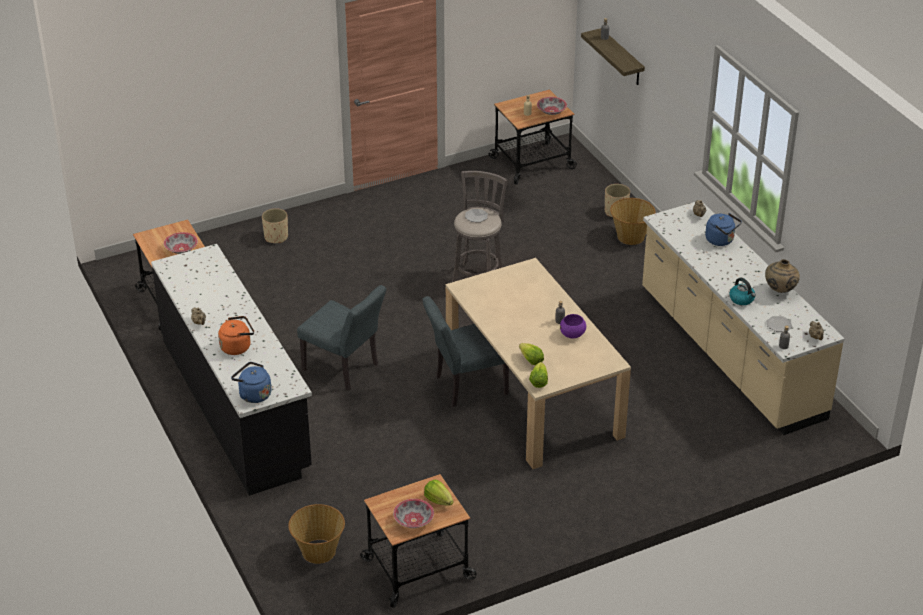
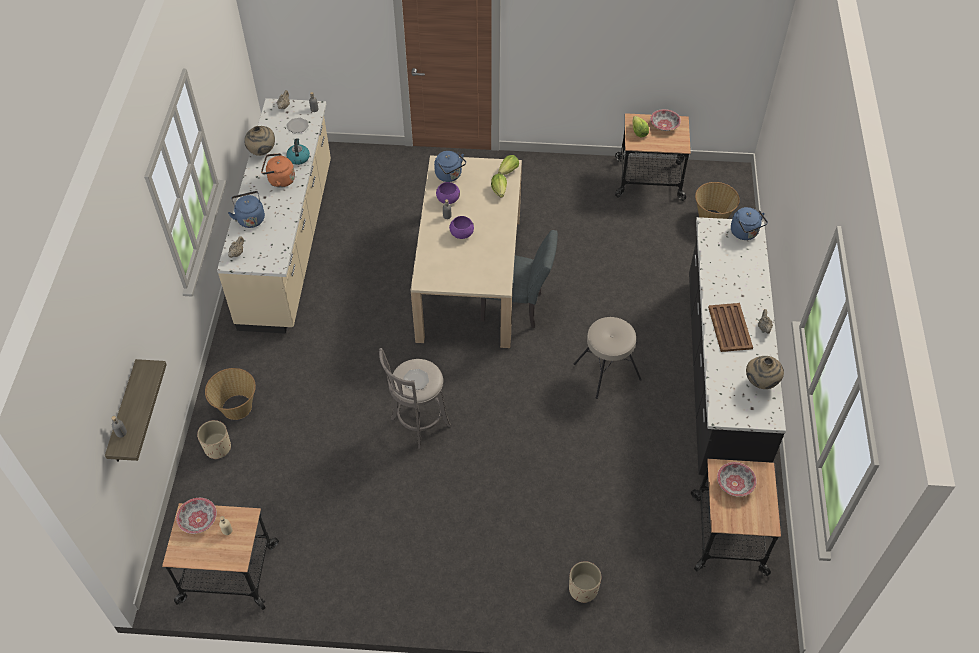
camera: 150 degrees left, 15 degrees up
(185, 283) = (760, 383): none -> beige vase
(230, 311) = (730, 328): none -> brown tray
(237, 346) = (739, 286): orange kettle -> orange kettle (279, 180)
(345, 369) = (606, 371): grey chair -> beige stool
(531, 312) = (462, 234): none -> purple bowl
(592, 355) = (450, 175): none -> blue kettle

